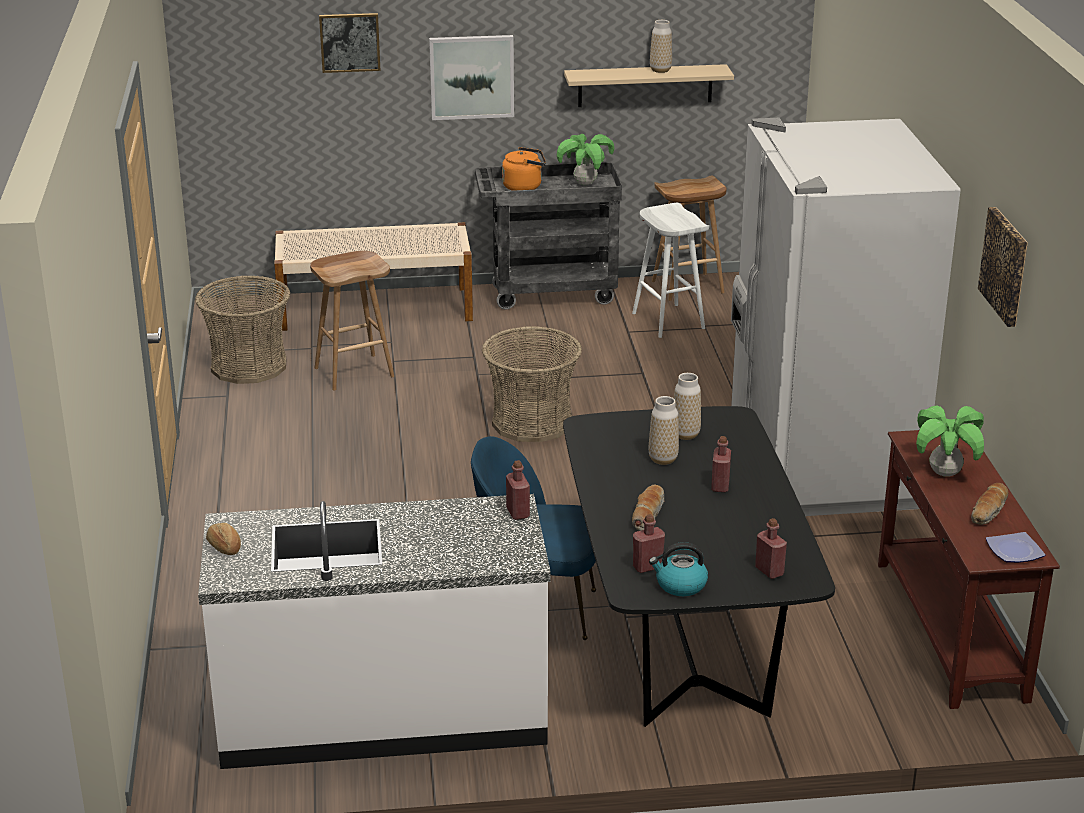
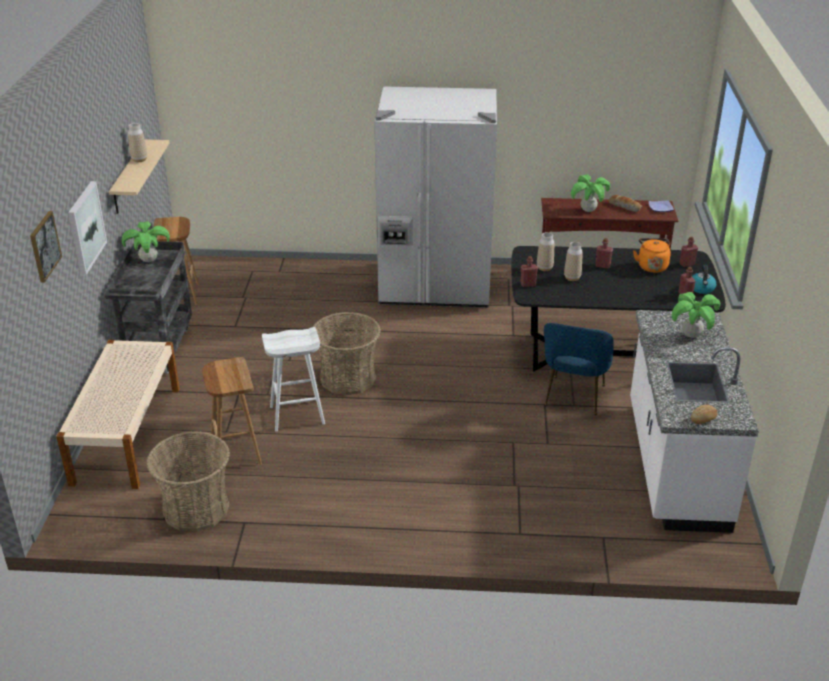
camera: 80 degrees left, 5 degrees up
(464, 542) = (691, 335): none -> potted plant
(518, 513) = (658, 316): red bottle -> red bottle (528, 284)
(524, 186) = (137, 284): orange kettle -> orange kettle (651, 266)
(647, 514) = (632, 289): bread -> none
(667, 320) = (227, 309): white stool -> white stool (296, 416)
(1005, 266) = (557, 105): picture -> none

